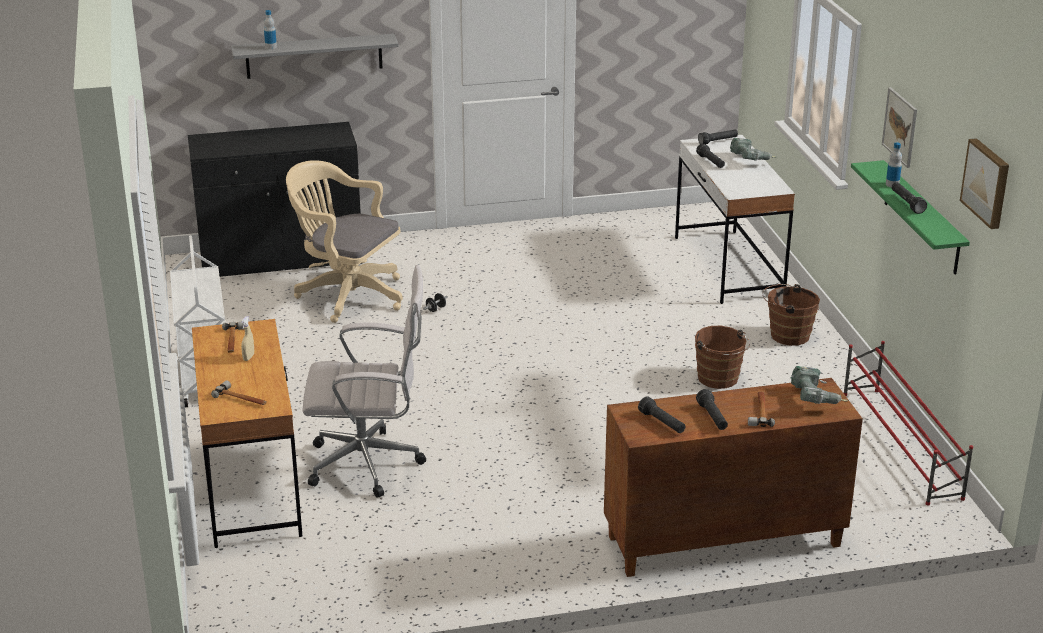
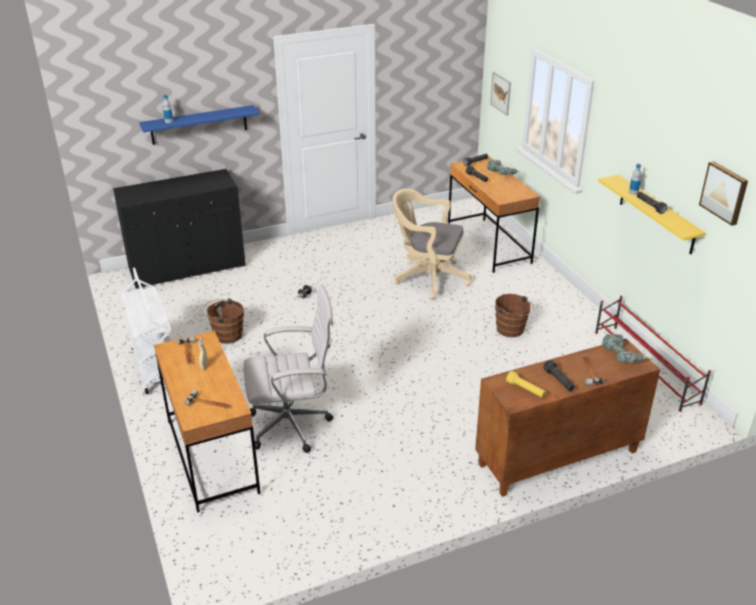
camera: 10 degrees left, 5 degrees up
(314, 56) = (199, 125): grey shelf -> blue shelf
(347, 295) = (240, 291): beige office chair -> beige office chair (427, 278)
(662, 423) = (525, 390): black flashlight -> yellow flashlight
(728, 266) = (488, 245): white desk -> brown desk
(786, 335) = (543, 292): brown bucket -> brown bucket (226, 335)
(900, 127) = (635, 152): picture -> picture (501, 93)
(922, 218) = (657, 214): green shelf -> yellow shelf

